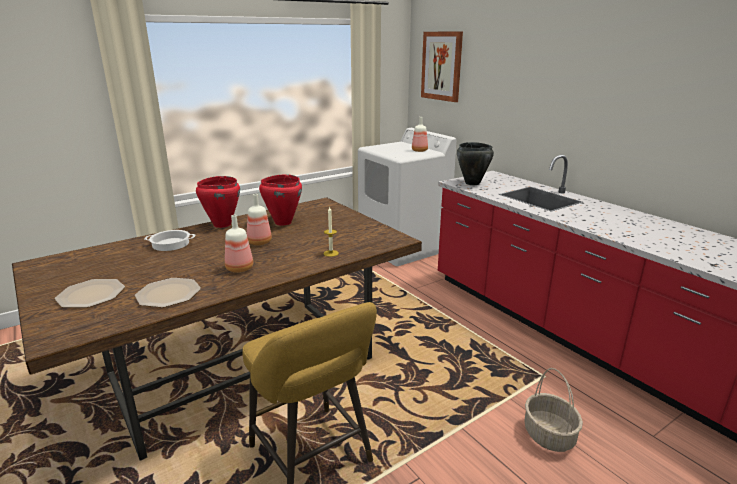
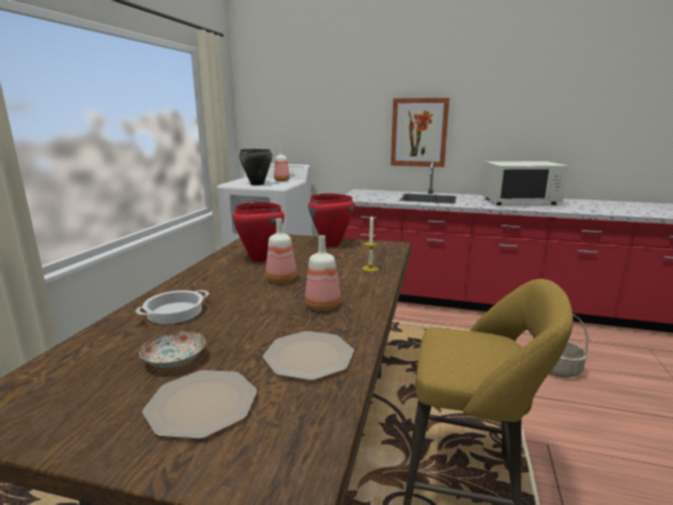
camera: 40 degrees left, 5 degrees down
(123, 269) = (175, 359): none -> plate
(222, 224) = (194, 277): red cooking pot -> red cooking pot (331, 244)
(441, 66) = (280, 100): picture -> picture (419, 132)
(472, 183) = (363, 197): black cooking pot -> black cooking pot (257, 184)
(645, 226) = (519, 201): none -> white microwave

